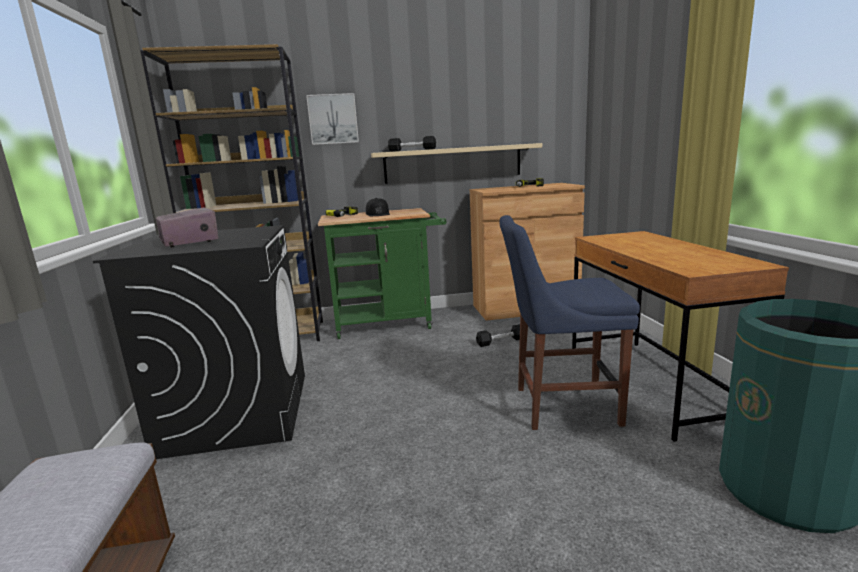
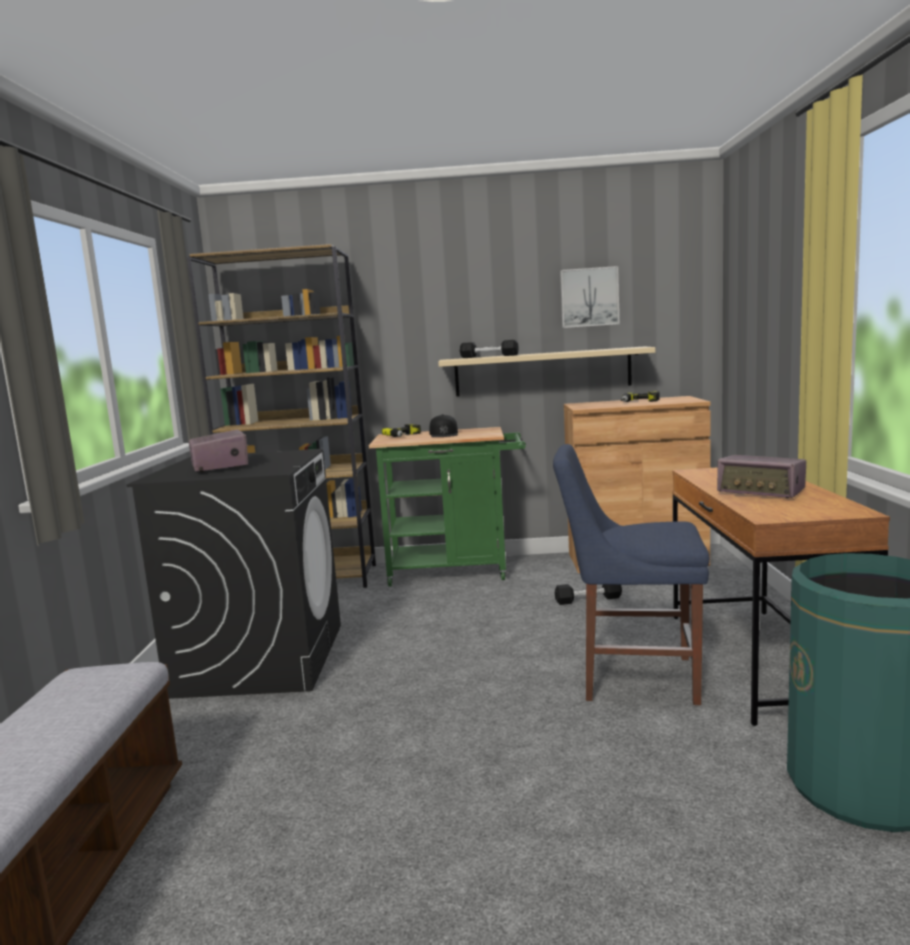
camera: 10 degrees right, 5 degrees down
(333, 119) = (395, 320): picture -> picture (589, 297)
(664, 251) = (761, 492): none -> radio

